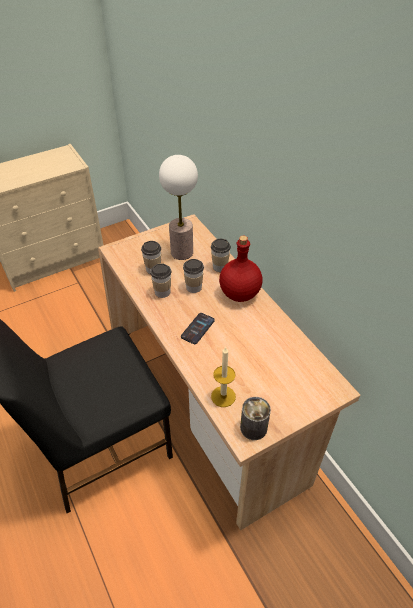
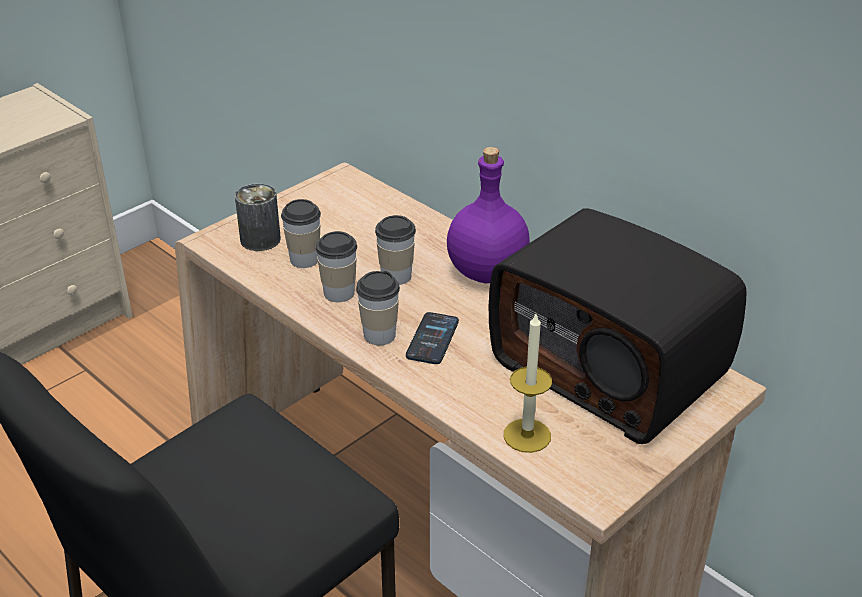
camera: 15 degrees left, 10 degrees down
(182, 252) = (349, 225): table lamp -> none
(220, 267) = (431, 237): cup -> cup (379, 335)
(239, 294) = (485, 273): red bottle -> purple bottle
(253, 428) = (603, 473): can -> can (260, 239)
(281, 365) = (611, 368): none -> radio

